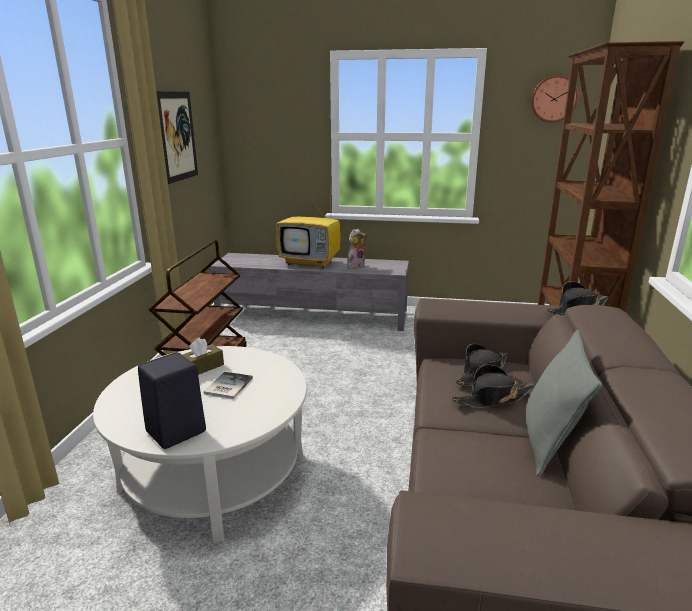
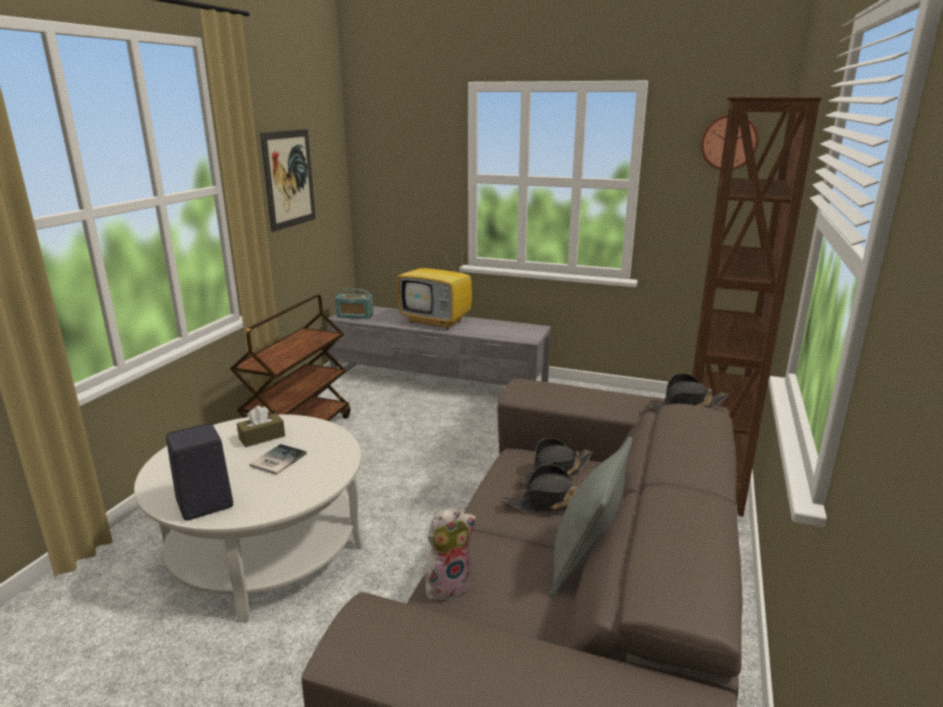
camera: 10 degrees right, 0 degrees up
(235, 262) = (355, 316): none -> radio
(355, 266) = (485, 329): plush toy -> plush toy (448, 586)

